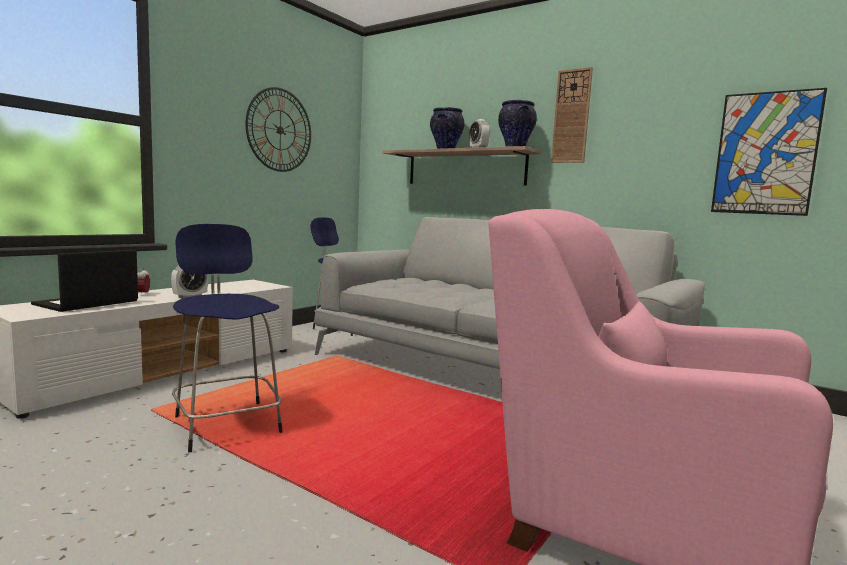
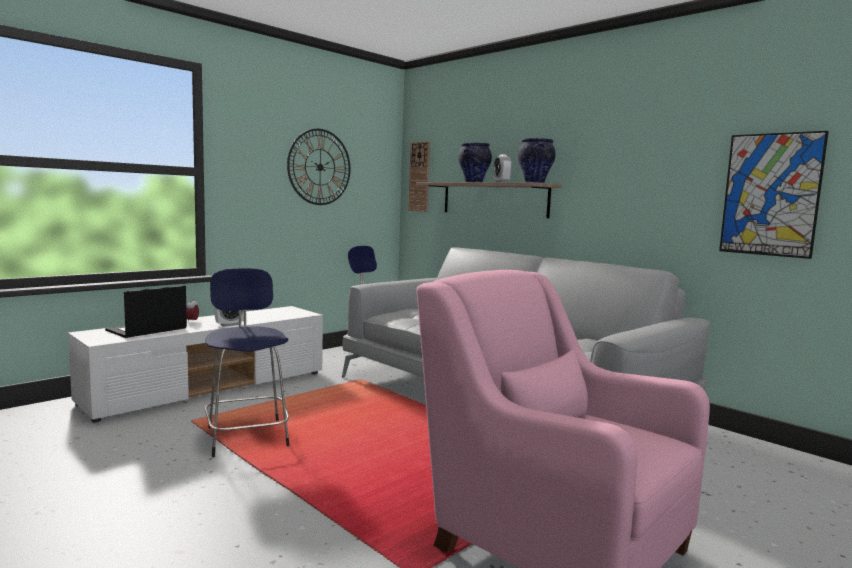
camera: 10 degrees right, 0 degrees up
(571, 116) = (590, 152): wall clock -> wall clock (419, 177)

